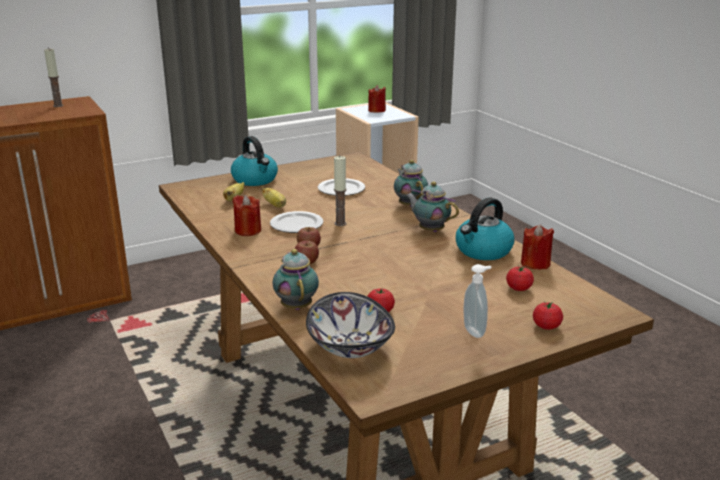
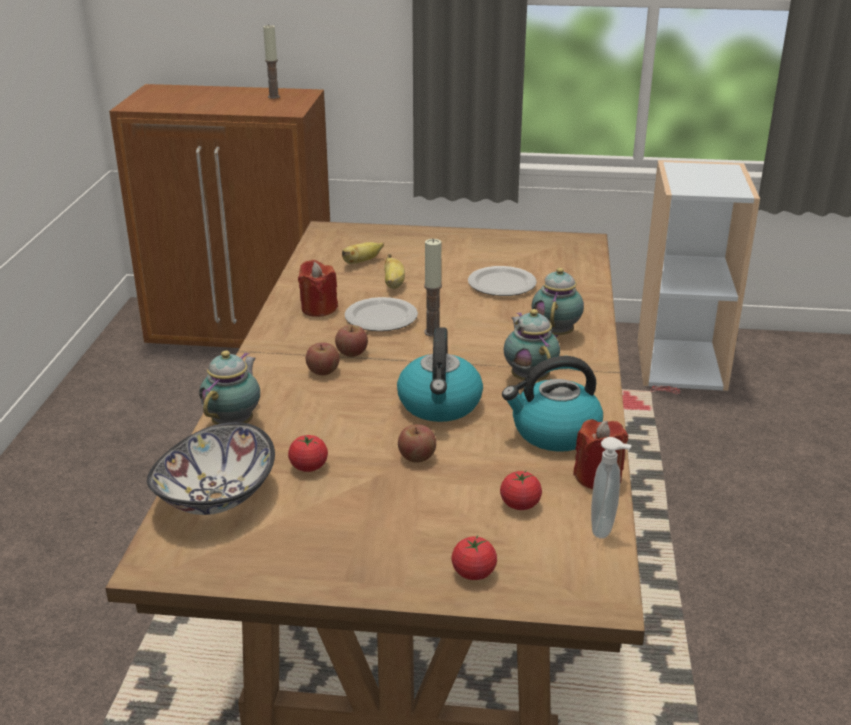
camera: 35 degrees right, 5 degrees up
(255, 180) = (420, 242): kettle -> kettle (440, 405)
(377, 110) = (710, 176): red candle -> none
(432, 285) = (417, 457): none -> apple
(475, 331) = (376, 539): soap dispenser -> soap dispenser (605, 528)

